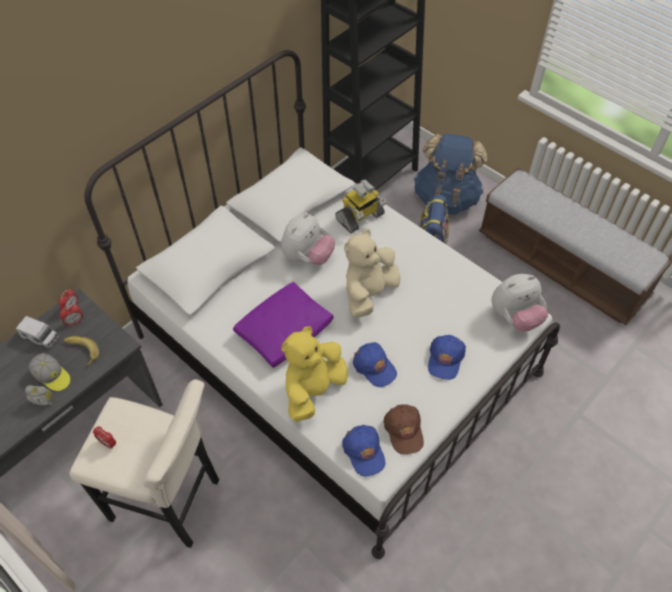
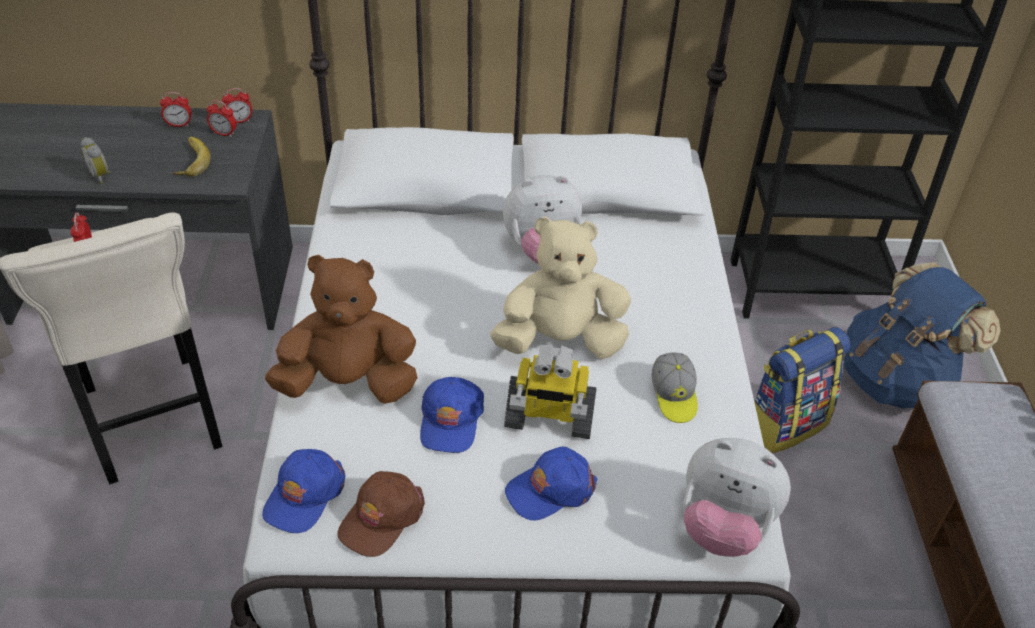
camera: 45 degrees right, 10 degrees down
(40, 337) = (179, 125): toy truck -> alarm clock
(52, 376) = (138, 161): cap -> cap (673, 396)
(285, 330) = (409, 301): purple pillow -> none
(313, 390) = (348, 383): yellow plush toy -> brown plush toy
(360, 218) = (666, 259): toy robot -> toy robot (549, 417)

